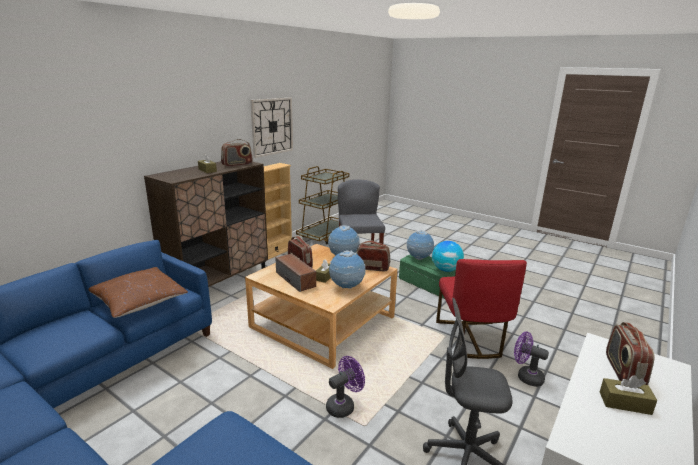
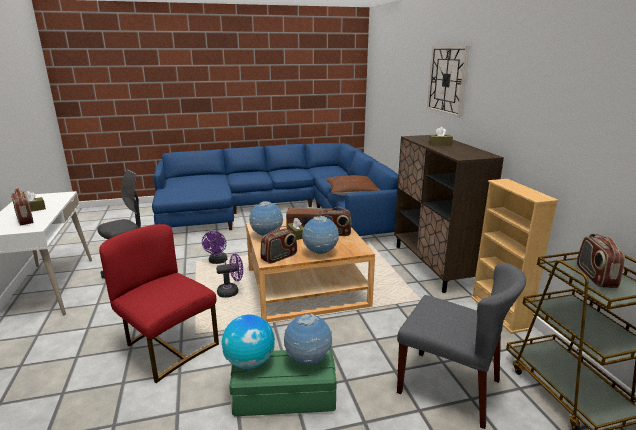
camera: 130 degrees right, 0 degrees up
(237, 165) = (458, 153): radio -> radio (595, 277)
(272, 126) = (572, 136): wall clock -> wall clock (447, 80)
(526, 377) = (98, 339): purple fan -> purple fan (231, 292)

